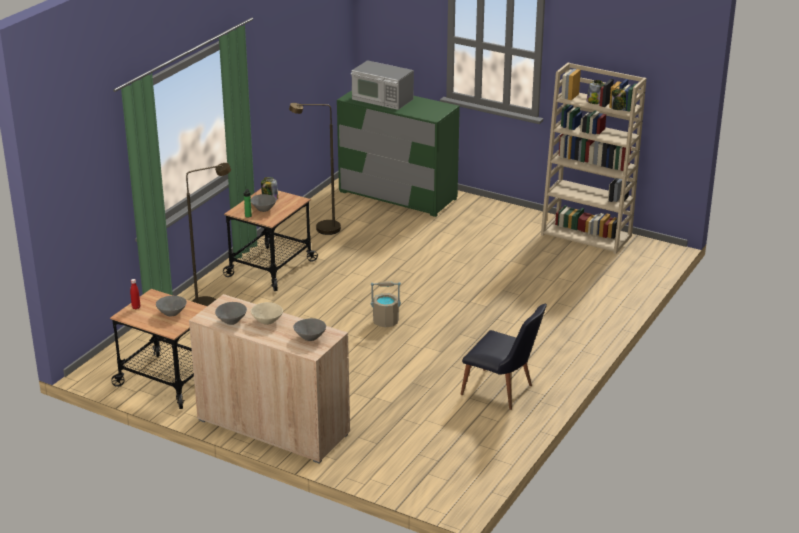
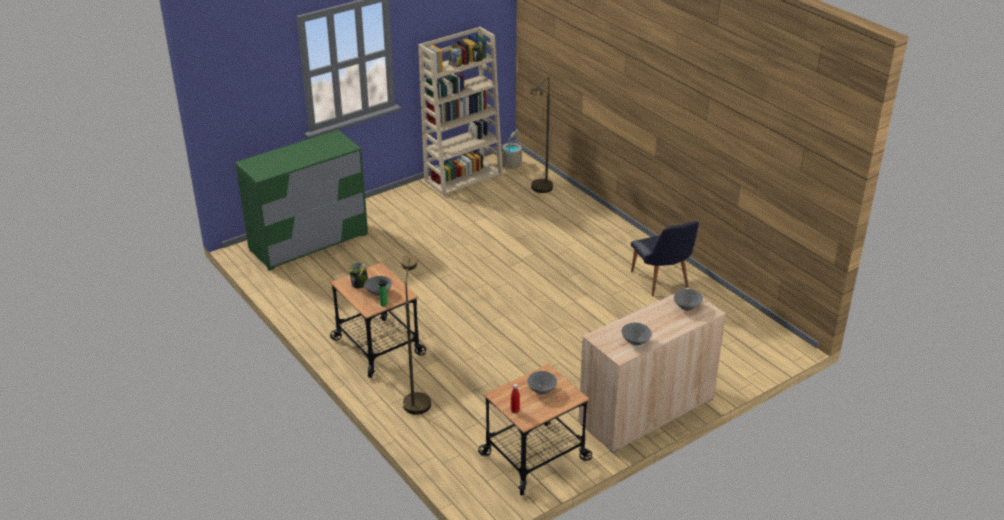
camera: 65 degrees left, 5 degrees up
(267, 321) = (647, 322): beige bowl -> none
(321, 229) = (331, 300): brown floor lamp -> brown floor lamp (540, 190)
(382, 99) = (284, 160): microwave -> none
(385, 321) = (521, 308): beige bucket -> beige bucket (511, 165)
(503, 392) = (662, 283): black chair -> black chair turned 105 degrees clockwise

